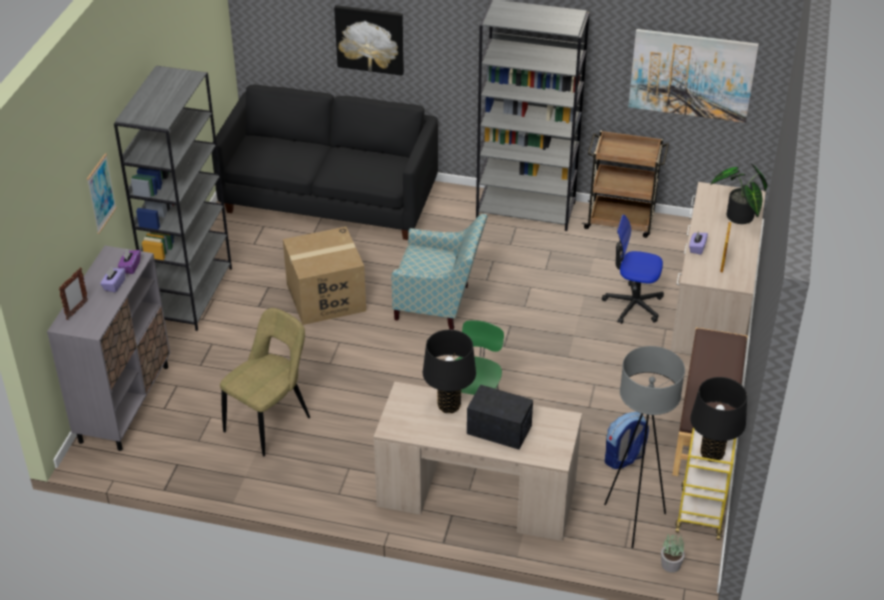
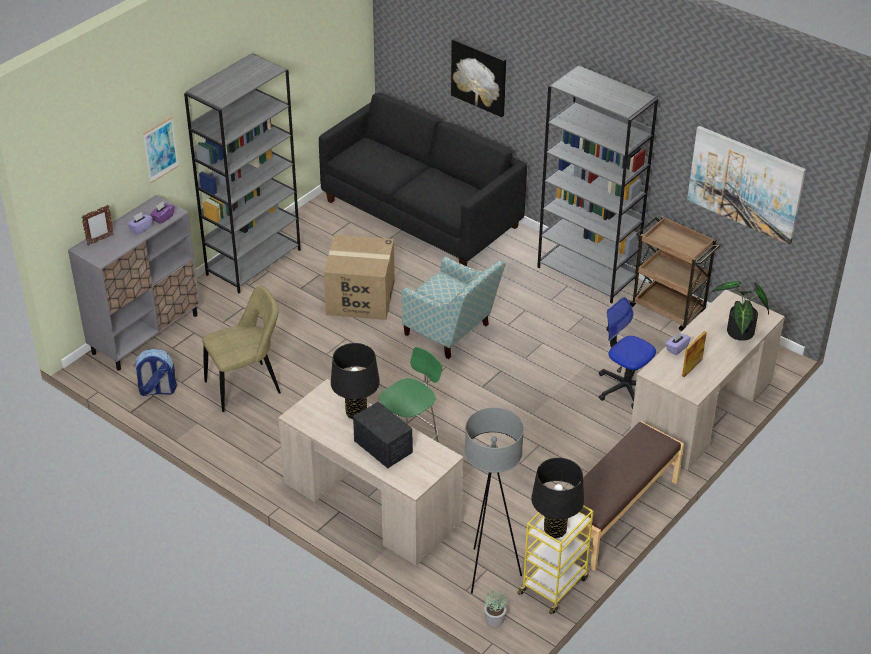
camera: 25 degrees right, 0 degrees up
(624, 458) = (519, 517): backpack -> backpack (157, 390)

